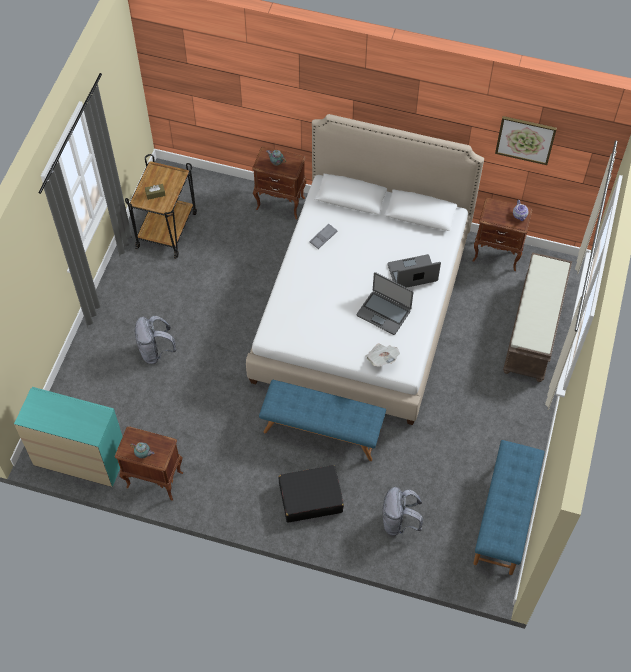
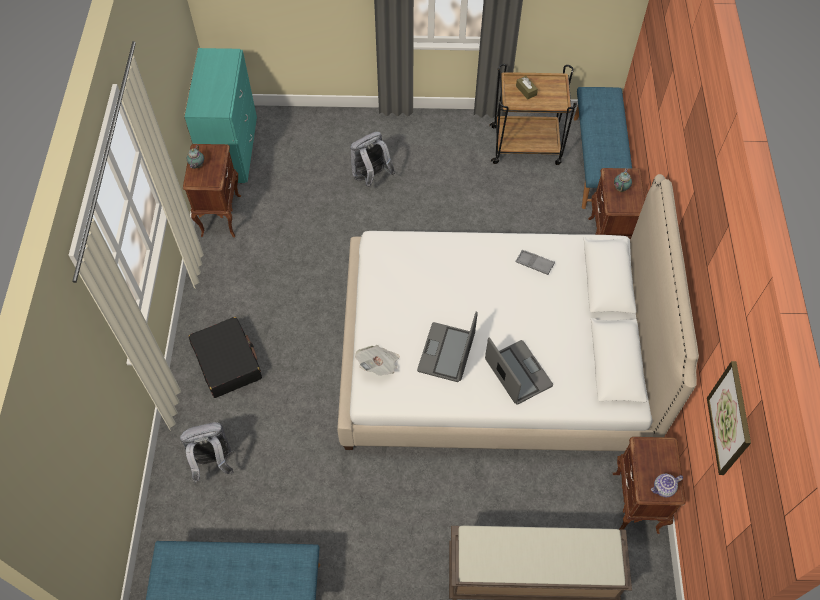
camera: 75 degrees right, 0 degrees up
(322, 430) = (315, 354): blue bench -> blue bench (597, 162)

